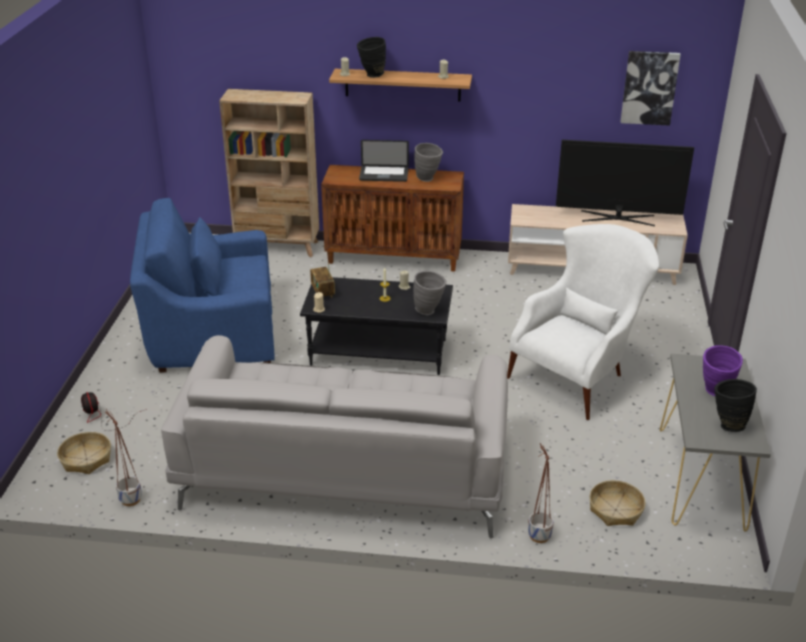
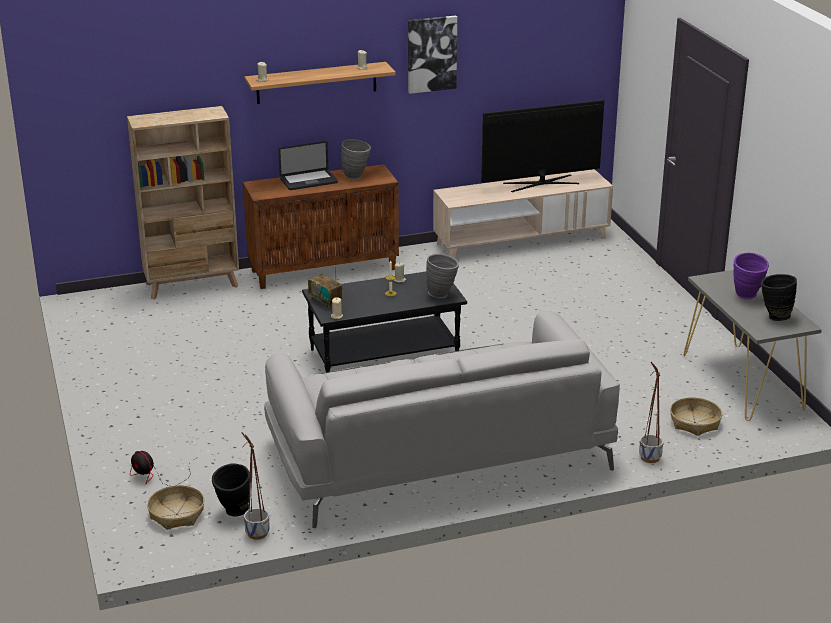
camera: 25 degrees left, 5 degrees down
(211, 331) = (197, 376): blue armchair -> none
(371, 76) = (290, 77): black vase -> black vase (233, 513)
(579, 373) = (581, 328): white armchair -> none
(649, 87) = (553, 49): picture -> picture (431, 54)

